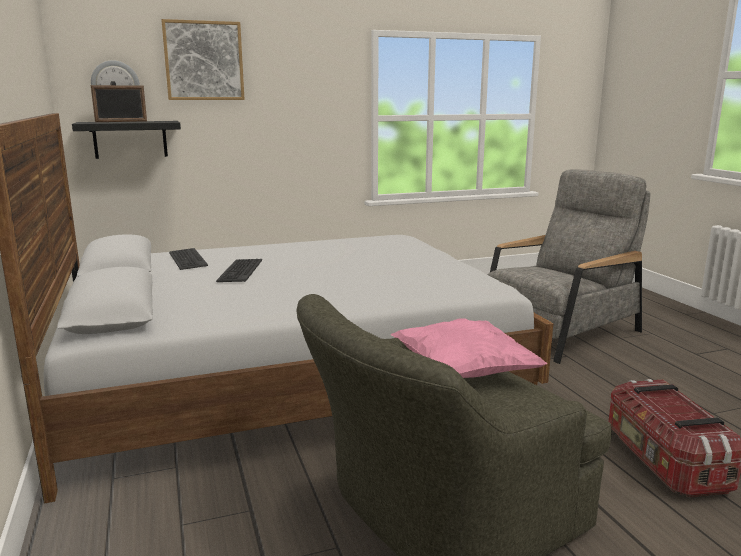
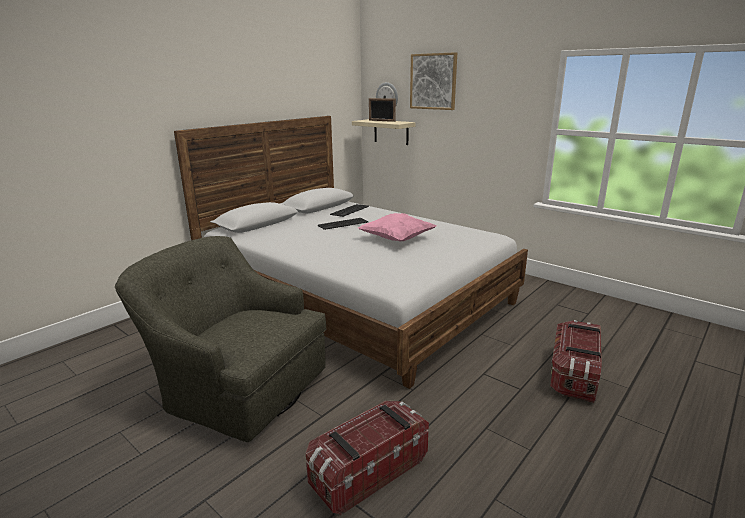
camera: 60 degrees right, 5 degrees up
(130, 139) = (391, 132): black shelf -> beige shelf
(463, 373) = (273, 316): pink pillow -> pink pillow (396, 239)
(559, 331) = (573, 375): grey armchair -> storage box

